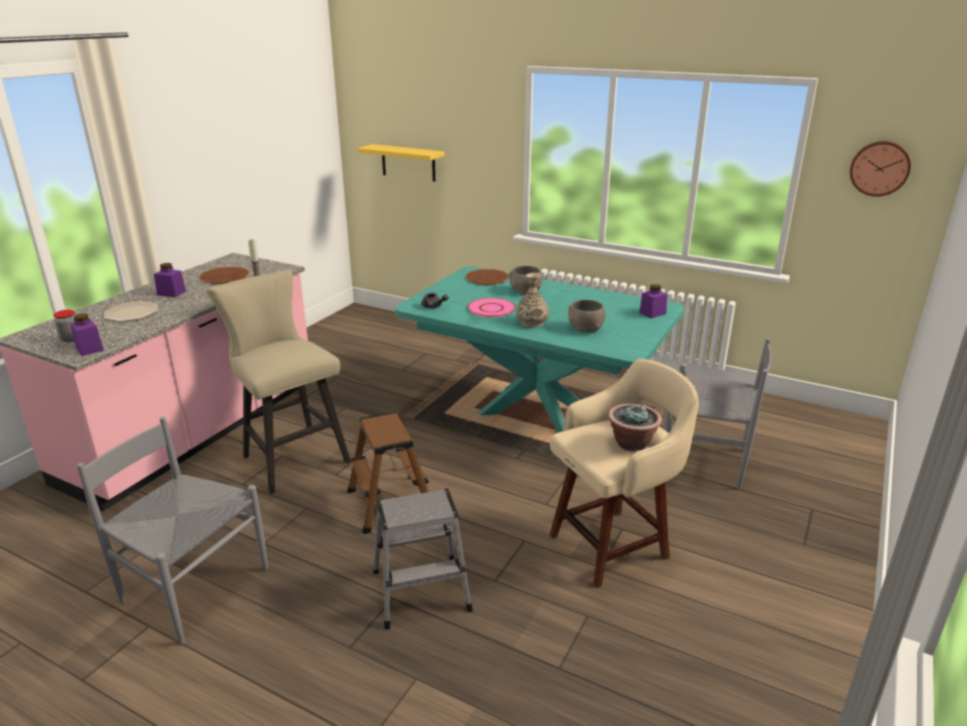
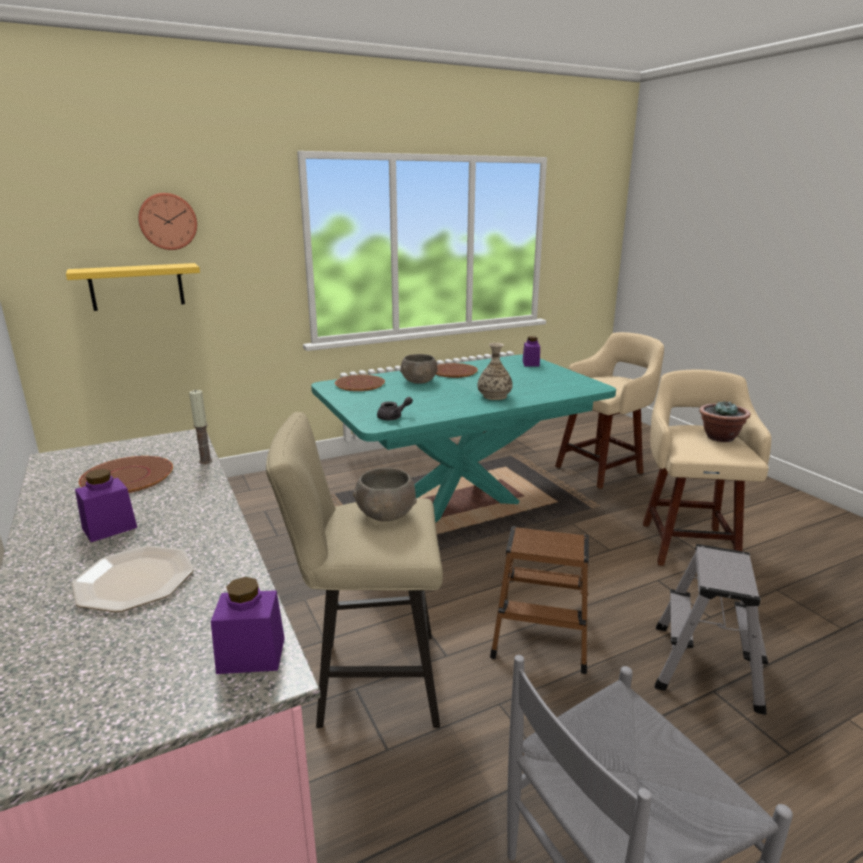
camera: 55 degrees left, 5 degrees down
(71, 339) = (156, 674): jar -> none
(491, 308) = (438, 400): pink plate -> none
(572, 294) = (454, 371): none -> brown plate
(585, 329) = (533, 385): grey bowl -> grey bowl (385, 514)
(704, 461) = (601, 469): grey chair -> beige stool
(880, 168) = (586, 223): wall clock -> wall clock (167, 221)

